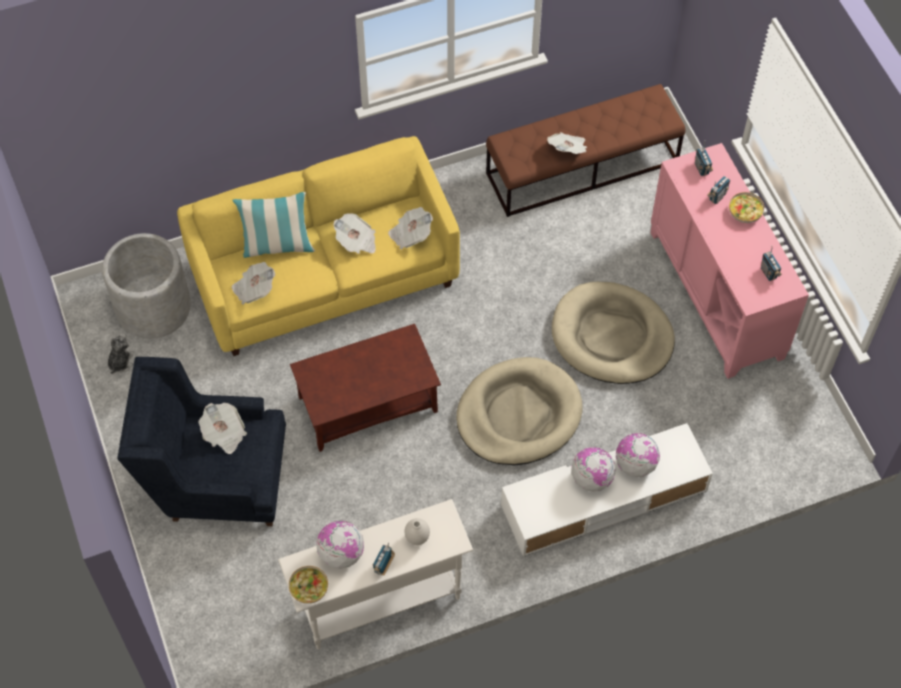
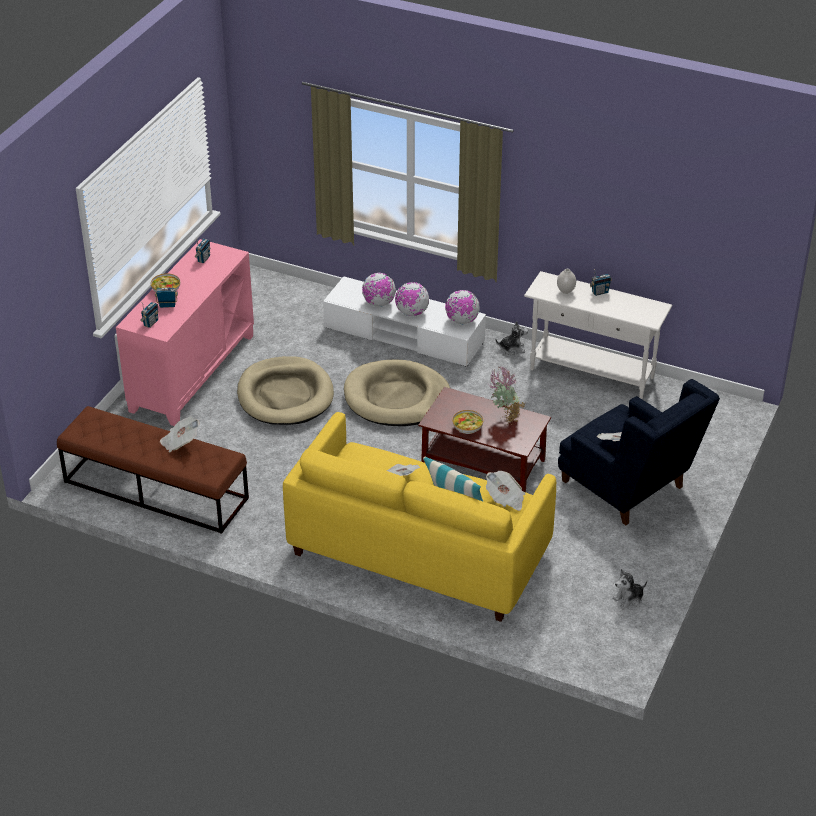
camera: 135 degrees left, 20 degrees down
(153, 307) = (567, 618): grey planter -> none
(309, 588) = (654, 308): bowl -> bowl (467, 427)
(341, 553) = (618, 310): globe -> globe (462, 321)
(350, 390) = (505, 418): none -> potted plant
(410, 234) = (358, 458): newspaper -> none
(488, 570) = (512, 348): none -> plush toy

